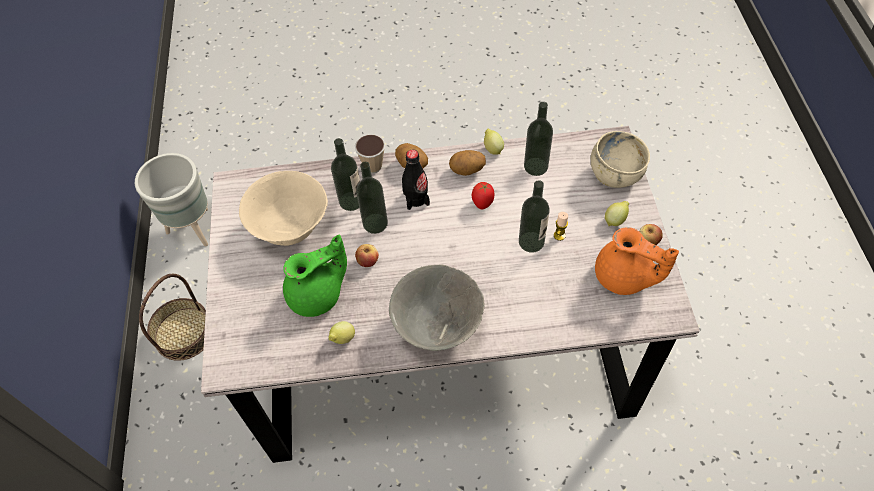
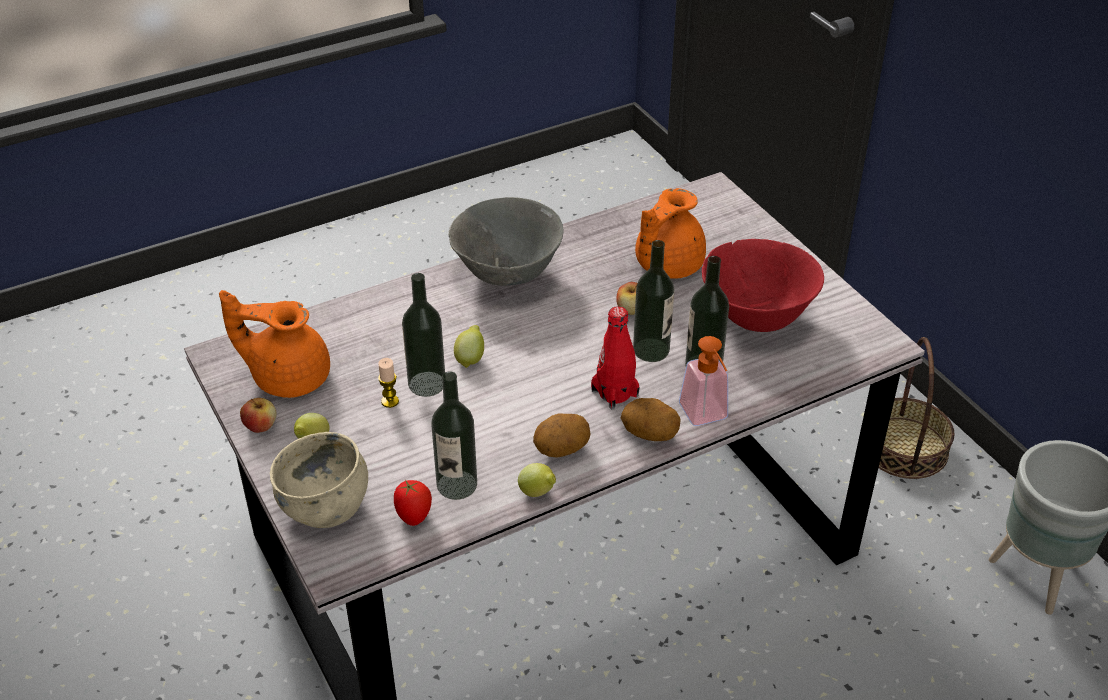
camera: 155 degrees right, 15 degrees down
(291, 227) = (757, 317): beige bowl -> red bowl
(318, 295) = (666, 265): green teapot -> orange teapot
(342, 339) = (608, 239): lemon -> lemon (470, 358)
(373, 166) = (706, 417): cup -> soap dispenser
(416, 199) = (614, 393): black bottle -> red bottle
(482, 203) = (516, 413): tomato -> tomato (414, 517)

